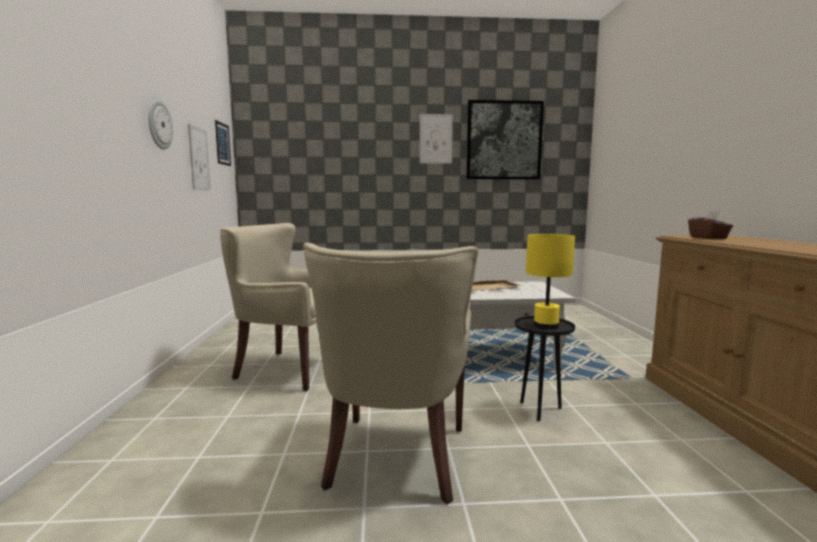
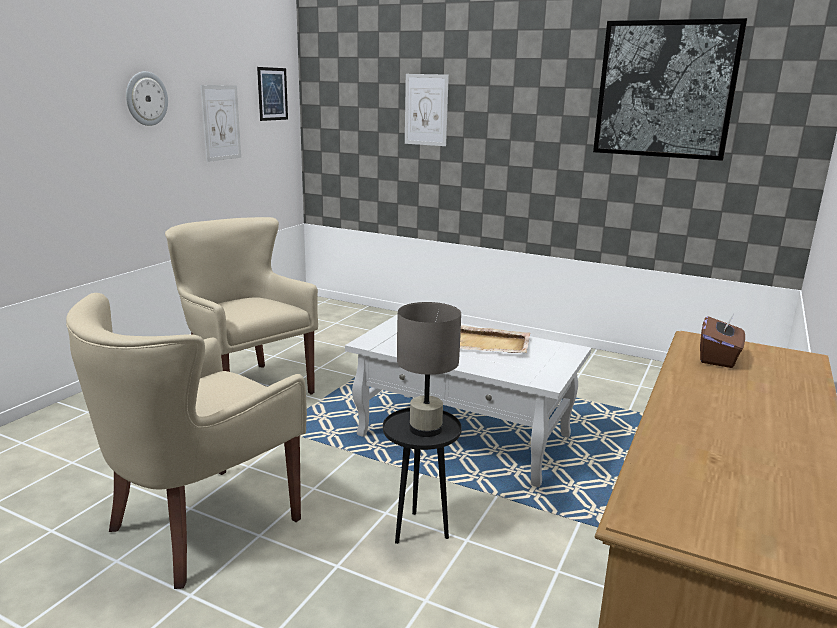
camera: 30 degrees right, 10 degrees up
(436, 139) = (552, 85): picture -> picture (426, 110)
(545, 325) = (425, 428): yellow table lamp -> grey table lamp

